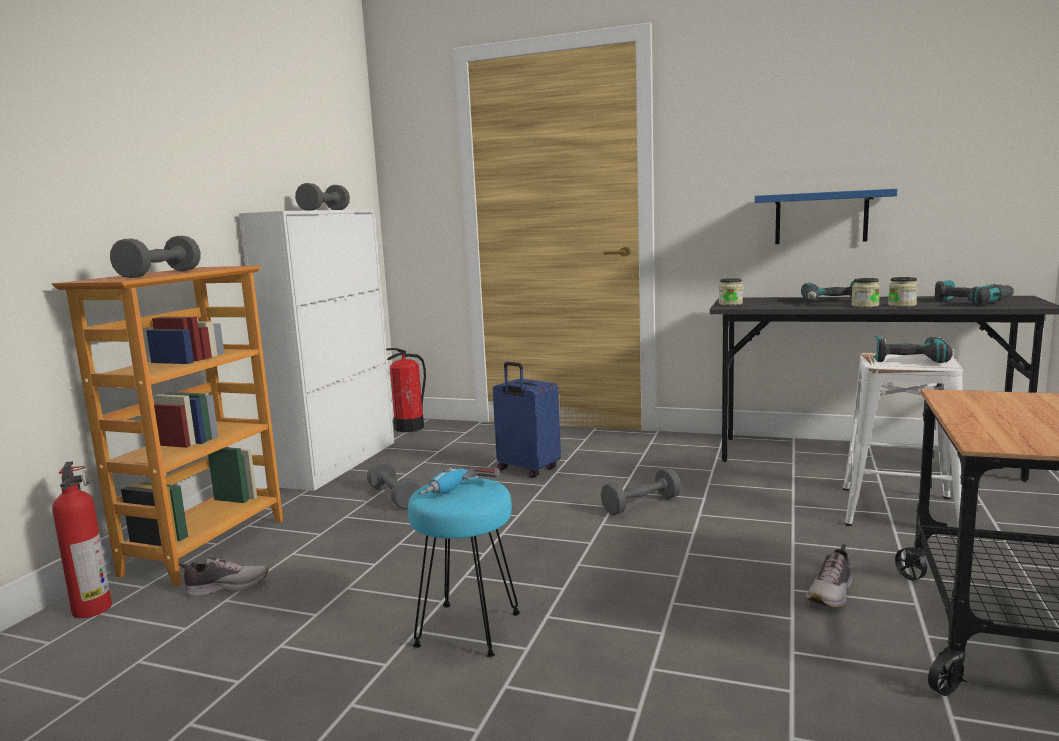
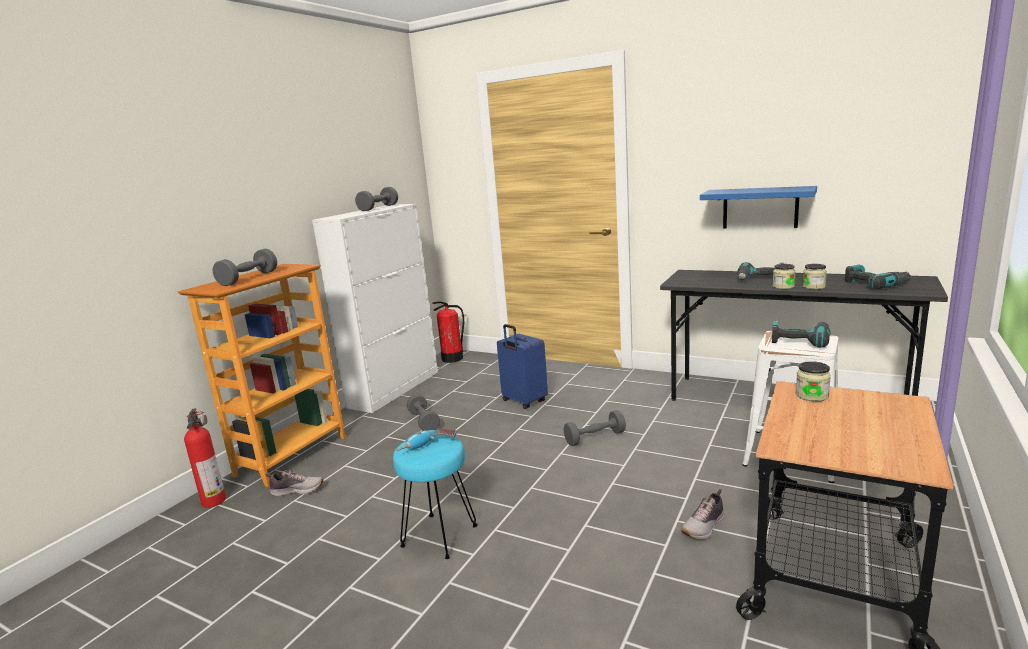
camera: 10 degrees right, 5 degrees up
(730, 304) = (680, 279): jar -> jar (812, 395)

